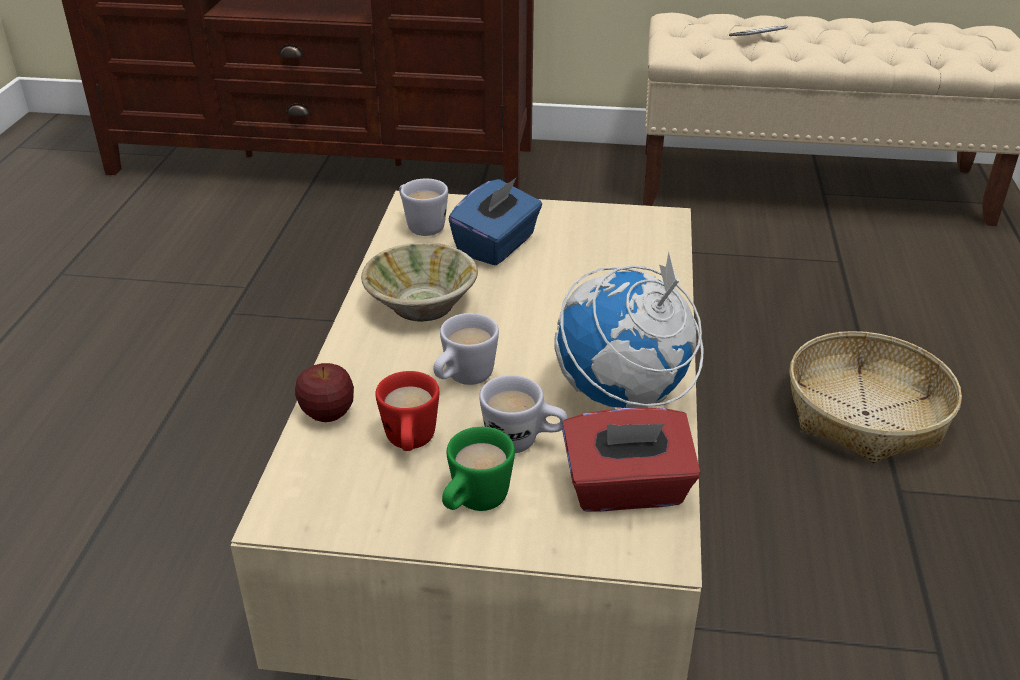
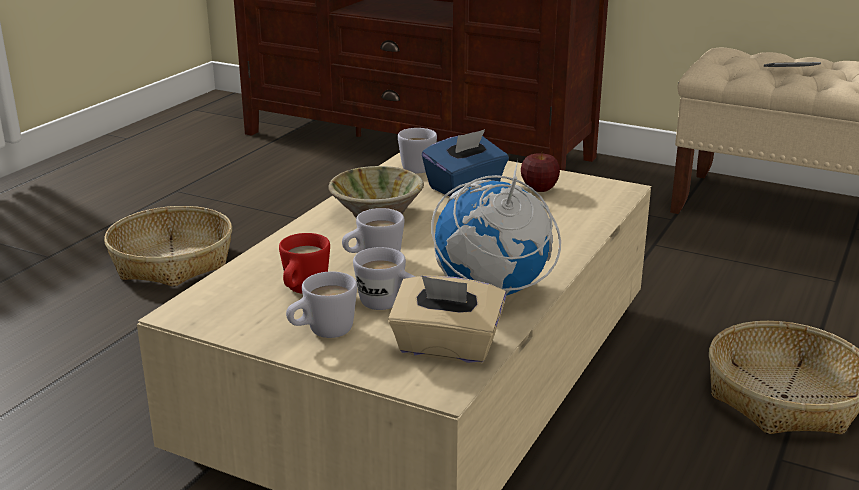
camera: 20 degrees right, 10 degrees down
(113, 381) = (172, 261): none -> basket
(327, 414) = (257, 264): apple -> apple (539, 189)
(474, 503) = (322, 333): green mug -> white mug
(626, 490) = (446, 348): red tissue box -> beige tissue box

